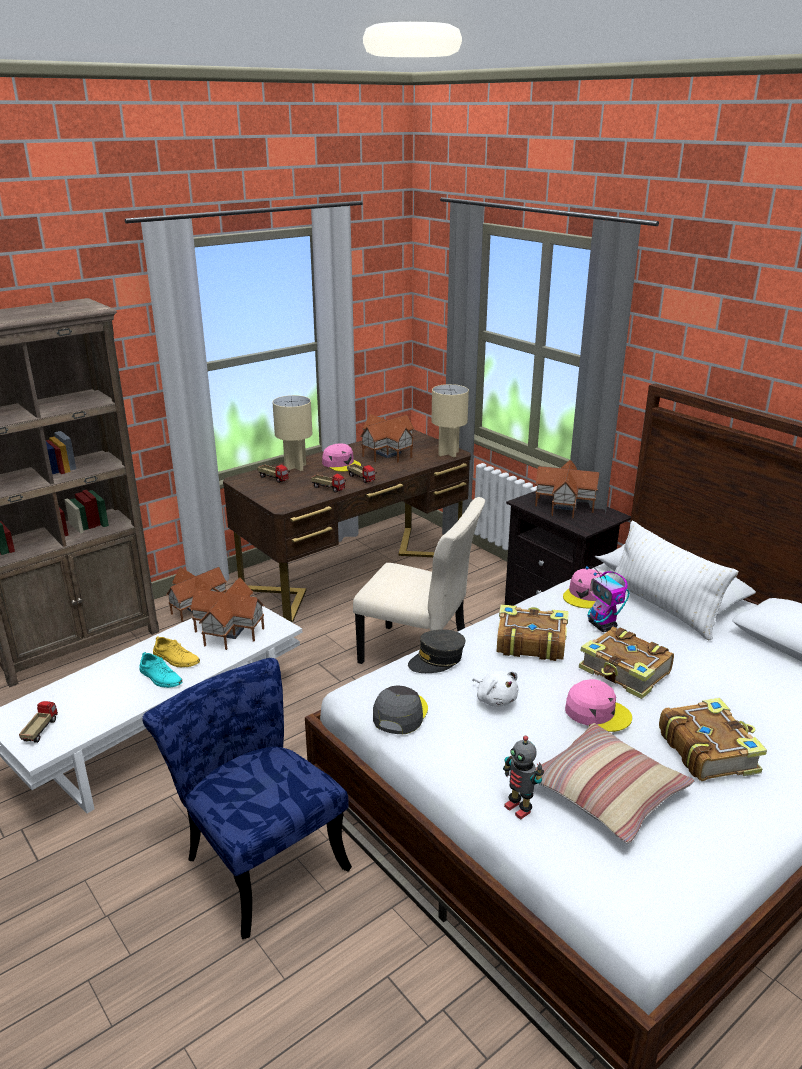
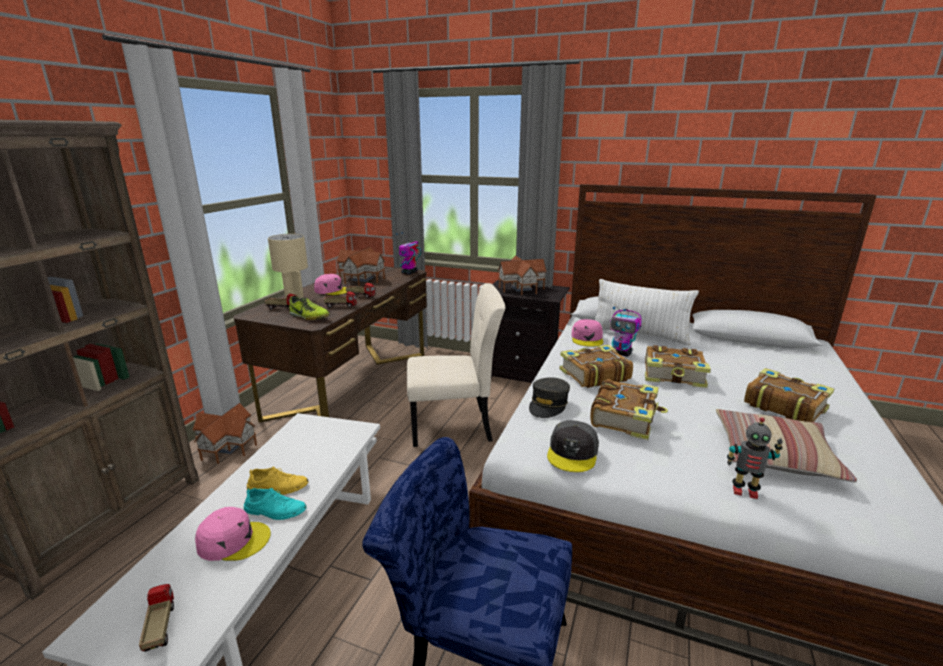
camera: 30 degrees left, 5 degrees down
(228, 630) = (311, 446): toy house -> none
(286, 496) = (309, 317): none -> shoe
(400, 713) = (573, 453): grey cap -> grey cap turned 150 degrees counterclockwise
(448, 453) = (409, 273): beige table lamp -> toy robot
(495, 699) = (625, 417): white plush toy -> book
(597, 712) = (695, 404): pink cap -> pink cap (233, 540)

